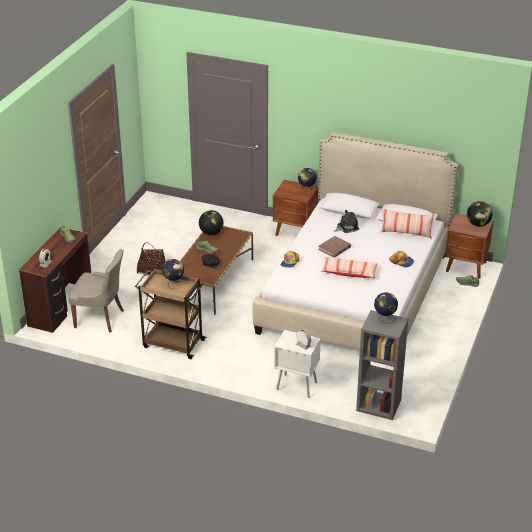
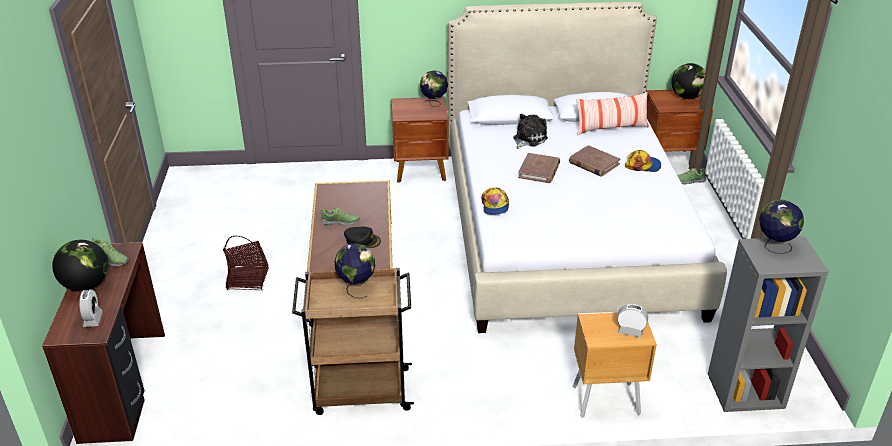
camera: 25 degrees left, 0 degrees up
(100, 318) = (209, 386): grey chair -> none
(211, 233) = (328, 196): globe -> globe (86, 285)
(296, 385) = (604, 400): white nightstand -> brown nightstand
(349, 272) = (589, 198): pillow -> none
(372, 252) = (593, 163): none -> brown book

